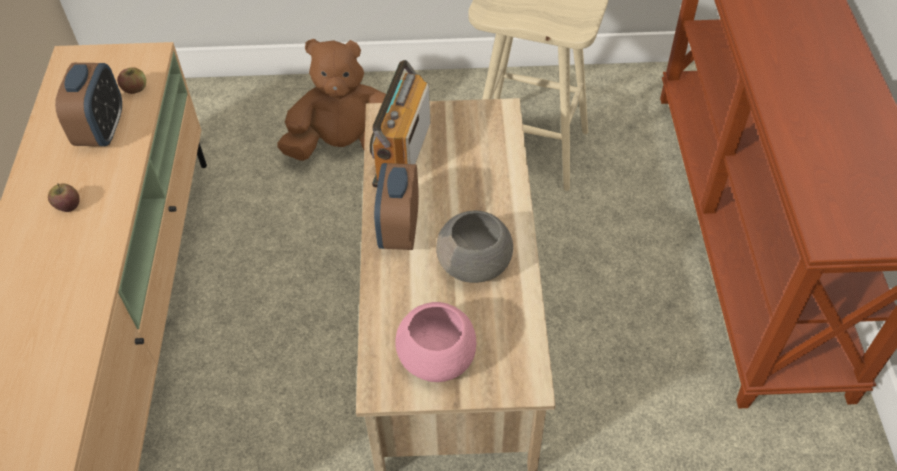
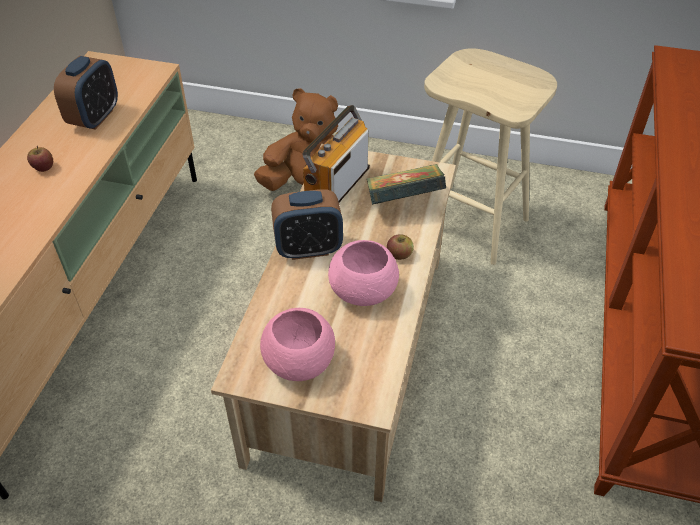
camera: 15 degrees right, 5 degrees down
(135, 89) = (134, 92): apple -> apple (399, 254)
(399, 230) = (308, 249): alarm clock -> alarm clock turned 120 degrees counterclockwise
(475, 264) = (364, 291): grey bowl -> pink bowl
(480, 154) = (403, 202): none -> book

